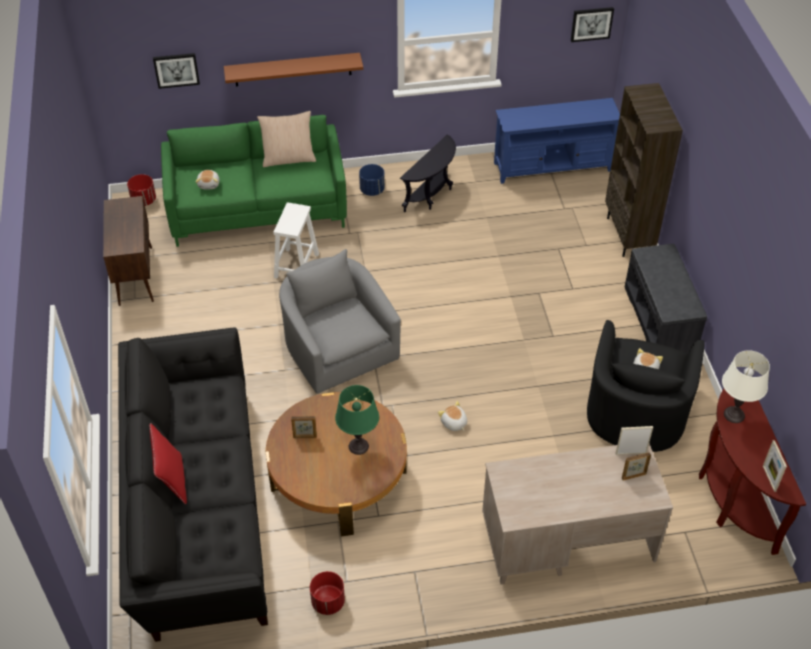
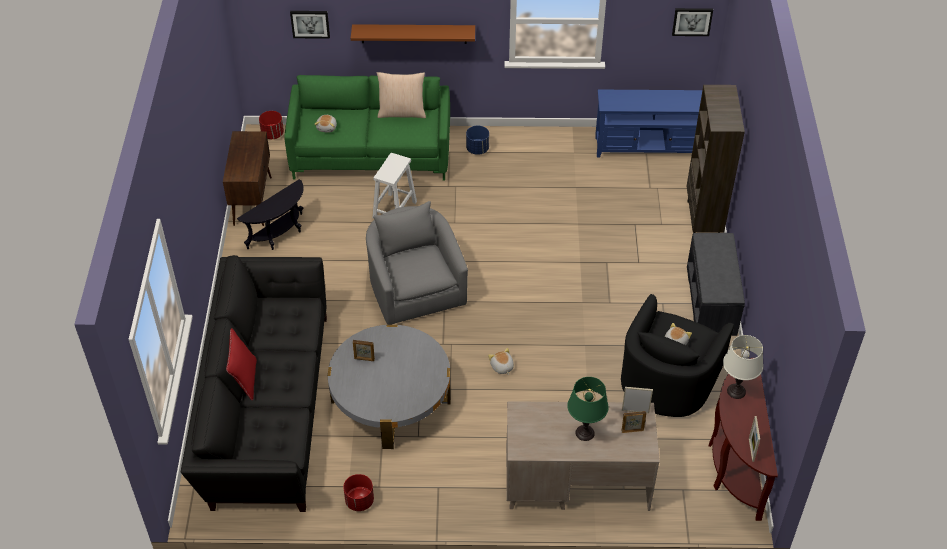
camera: 10 degrees right, 0 degrees up
(338, 477) = (391, 399): brown coffee table -> grey coffee table
(358, 446) = (408, 373): green table lamp -> green table lamp (584, 433)
(432, 195) = (531, 160): black side table -> black side table (280, 235)

